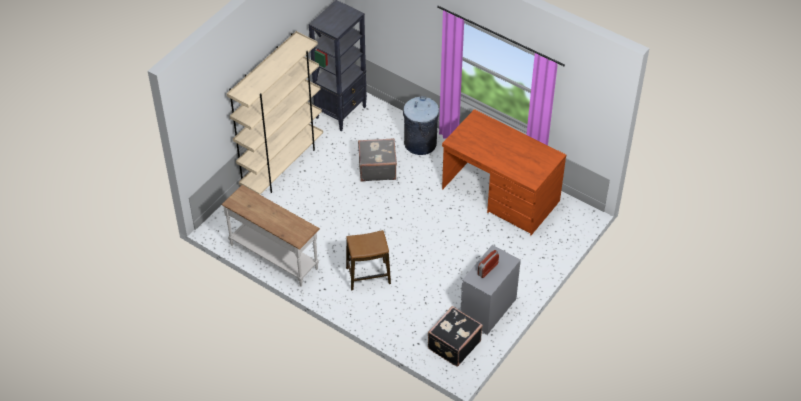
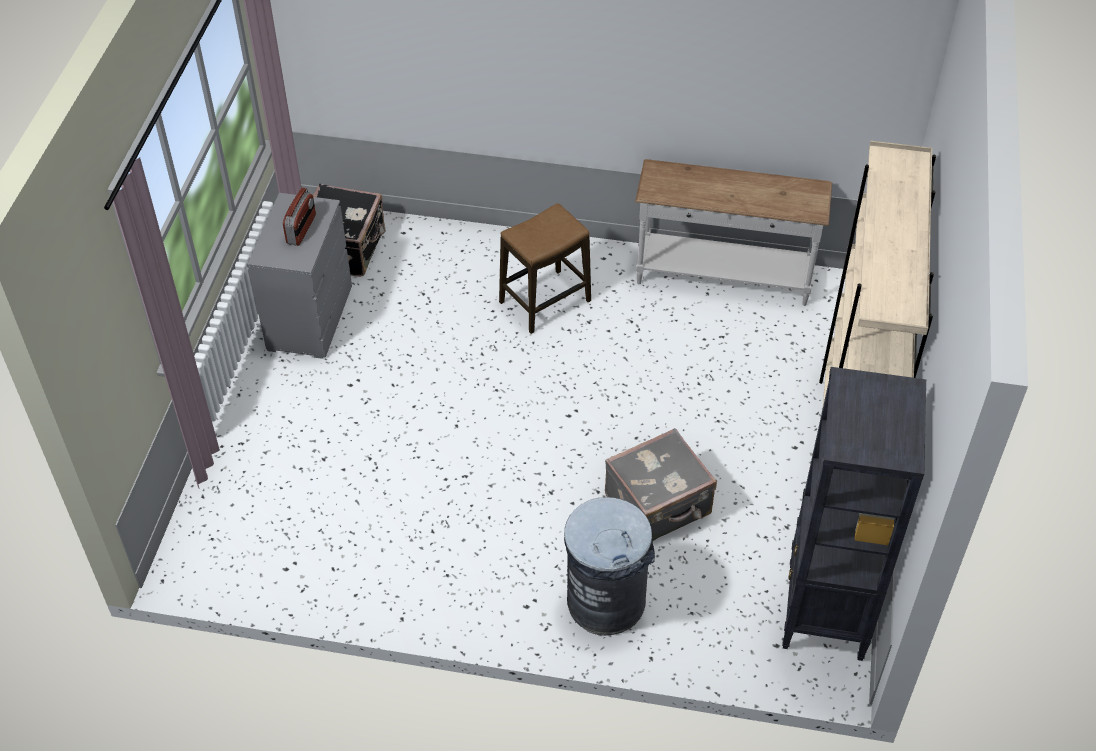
camera: 155 degrees right, 0 degrees up
(500, 195) = (375, 541): brown desk -> none

